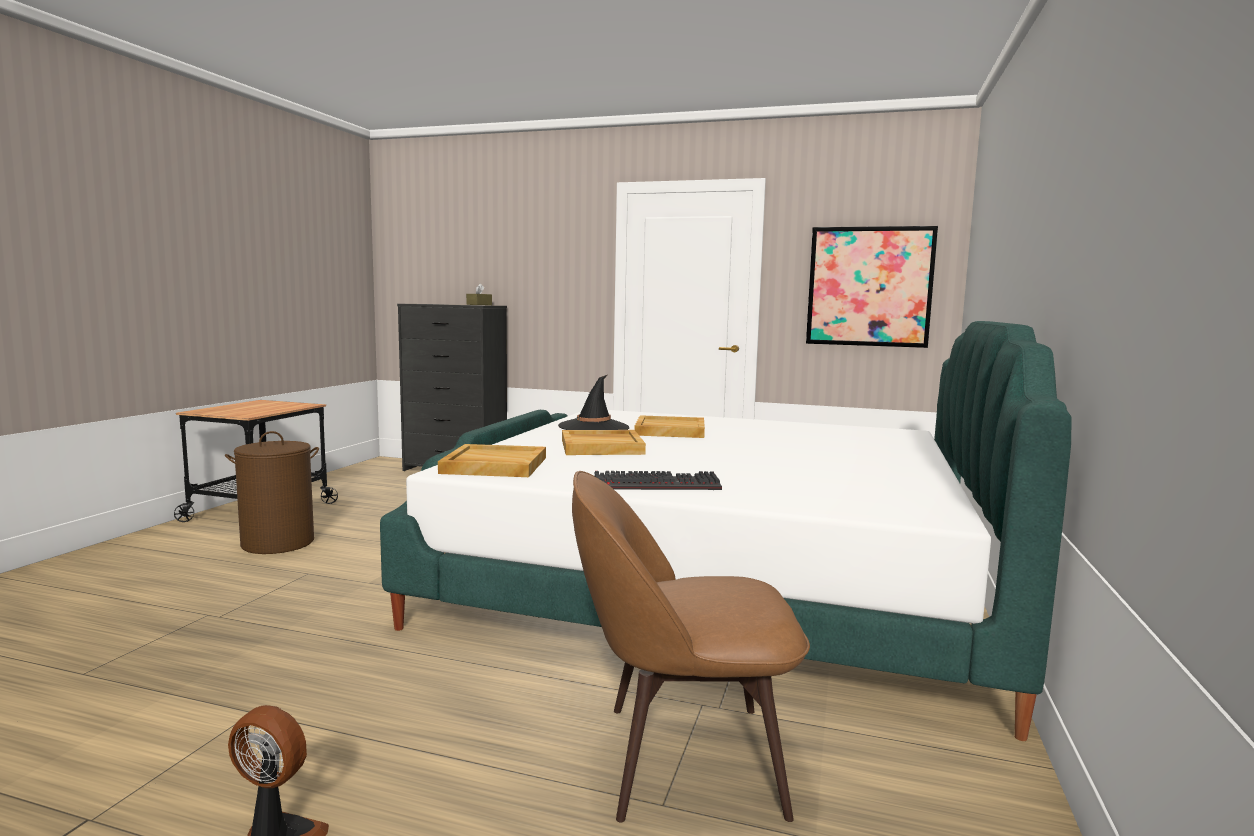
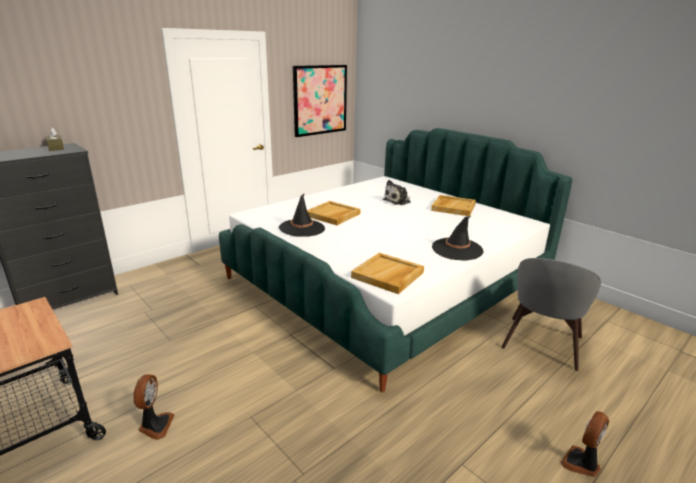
camera: 60 degrees left, 15 degrees up
(278, 543) = (155, 425): brown laundry basket -> fan
(602, 446) = (360, 239): beige tray -> beige tray (453, 207)
(657, 484) = (457, 249): keyboard -> black hat
(682, 758) = (541, 344): brown chair -> grey chair
(814, 445) = (398, 201): none -> plush toy

